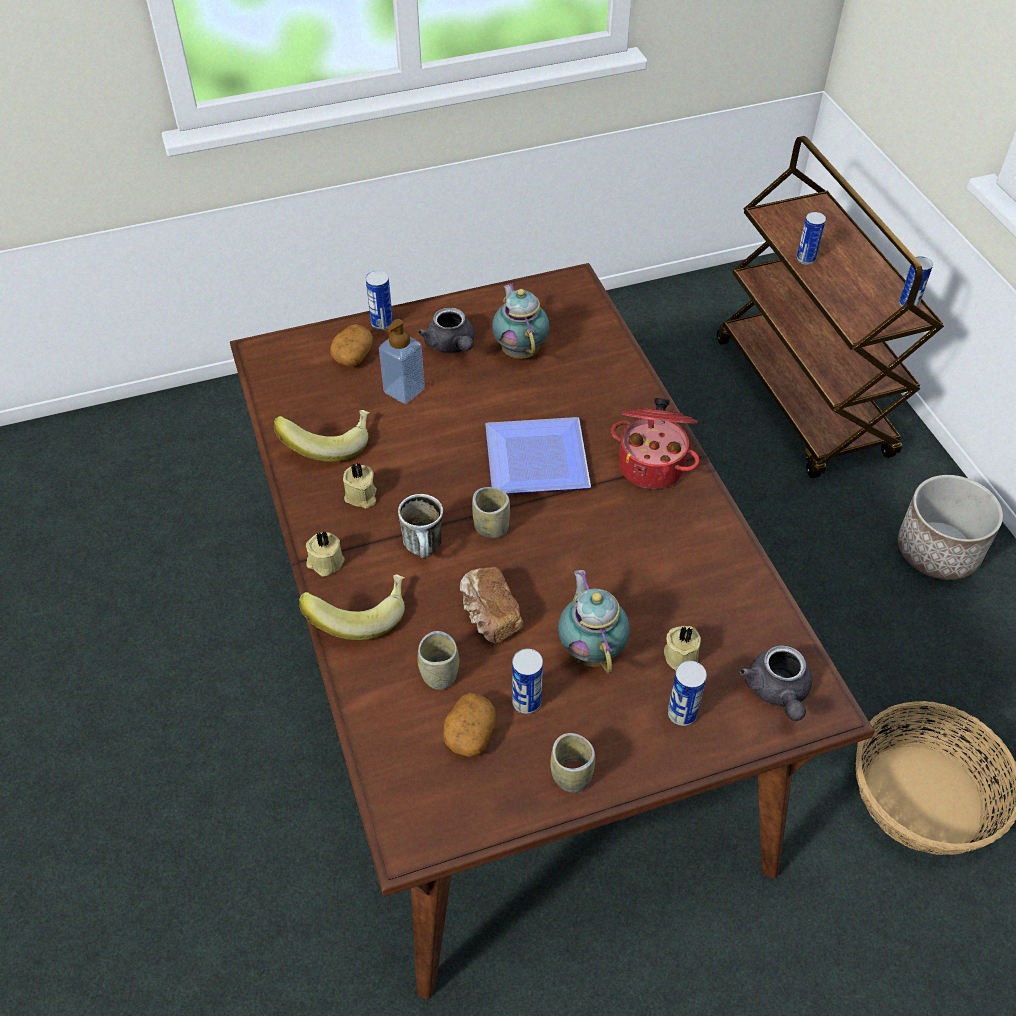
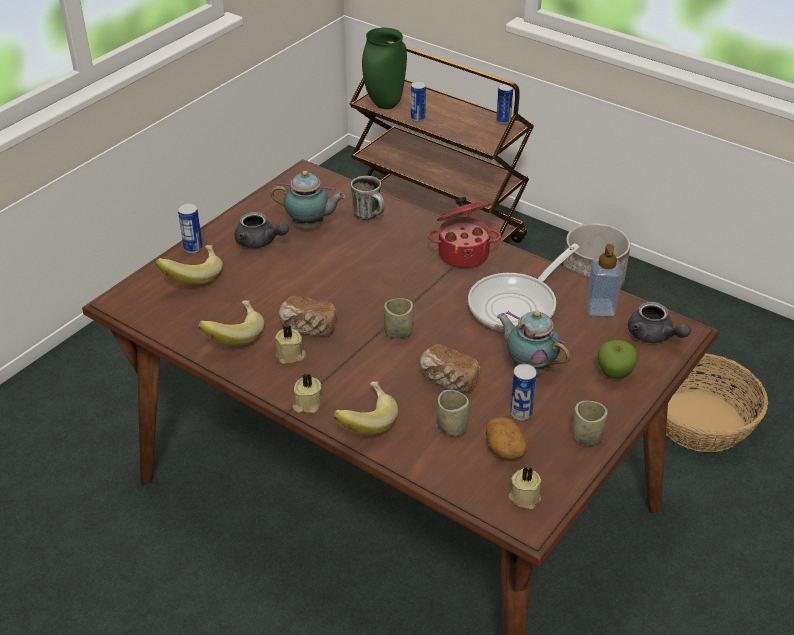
camera: 35 degrees left, 10 degrees down
(353, 355) = (192, 276): potato -> banana
(404, 390) = (254, 281): soap dispenser -> soap dispenser (600, 308)
(407, 473) = (308, 328): none -> bread
(425, 550) = (368, 364): mug -> mug (370, 216)
(520, 350) = (310, 225): teapot -> teapot turned 150 degrees clockwise
(539, 457) = (388, 280): plate -> none
(652, 563) = (517, 305): none -> frying pan
(682, 656) = (584, 344): beige candle -> beige candle (524, 496)
(682, 714) = (614, 373): can -> apple
(782, 226) = (385, 105): none -> green vase

